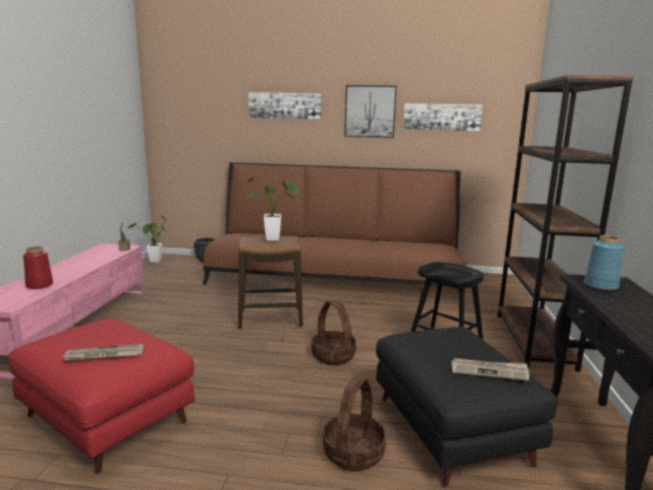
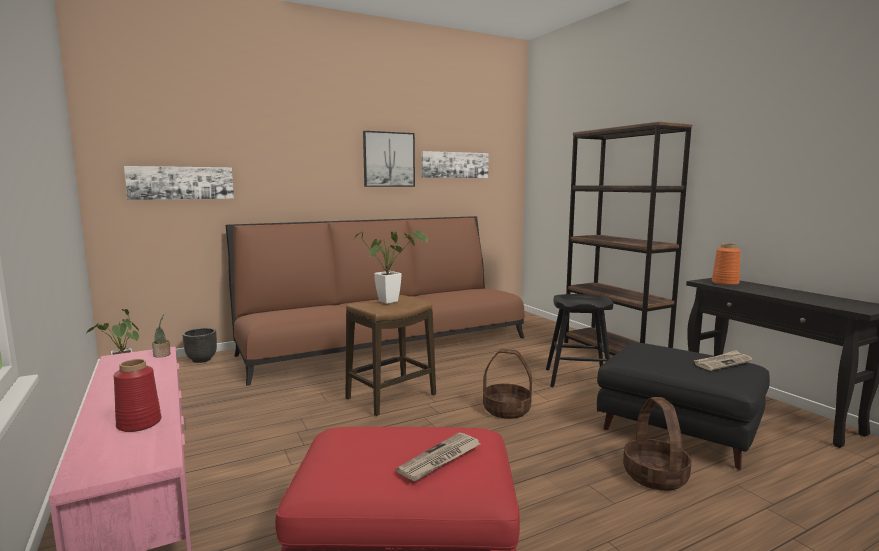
camera: 35 degrees left, 5 degrees down
(285, 105) = (294, 152): picture -> picture (181, 183)
(600, 286) = (724, 283): blue vase -> orange vase

